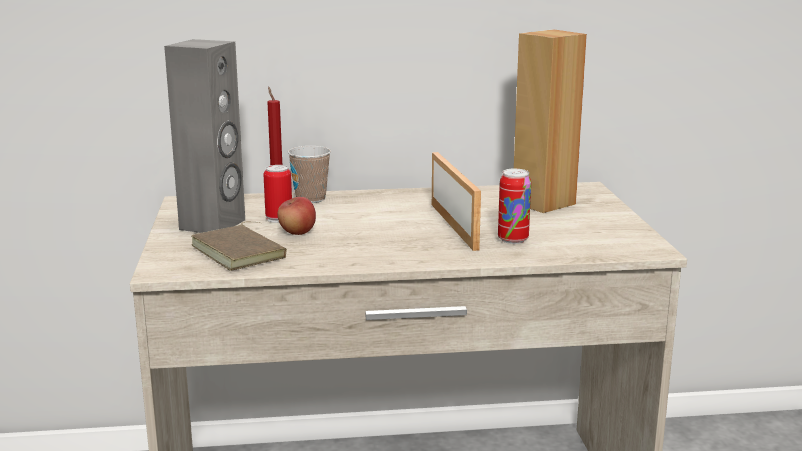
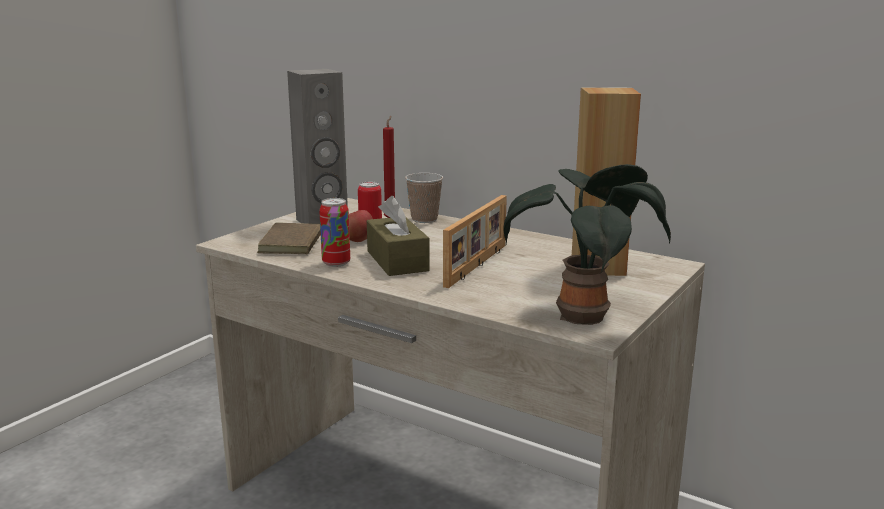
camera: 40 degrees right, 0 degrees up
(381, 240) = (397, 261): none -> brown tissue box
(513, 240) = (495, 288): can -> can (336, 263)
(618, 241) = (584, 316): none -> potted plant

